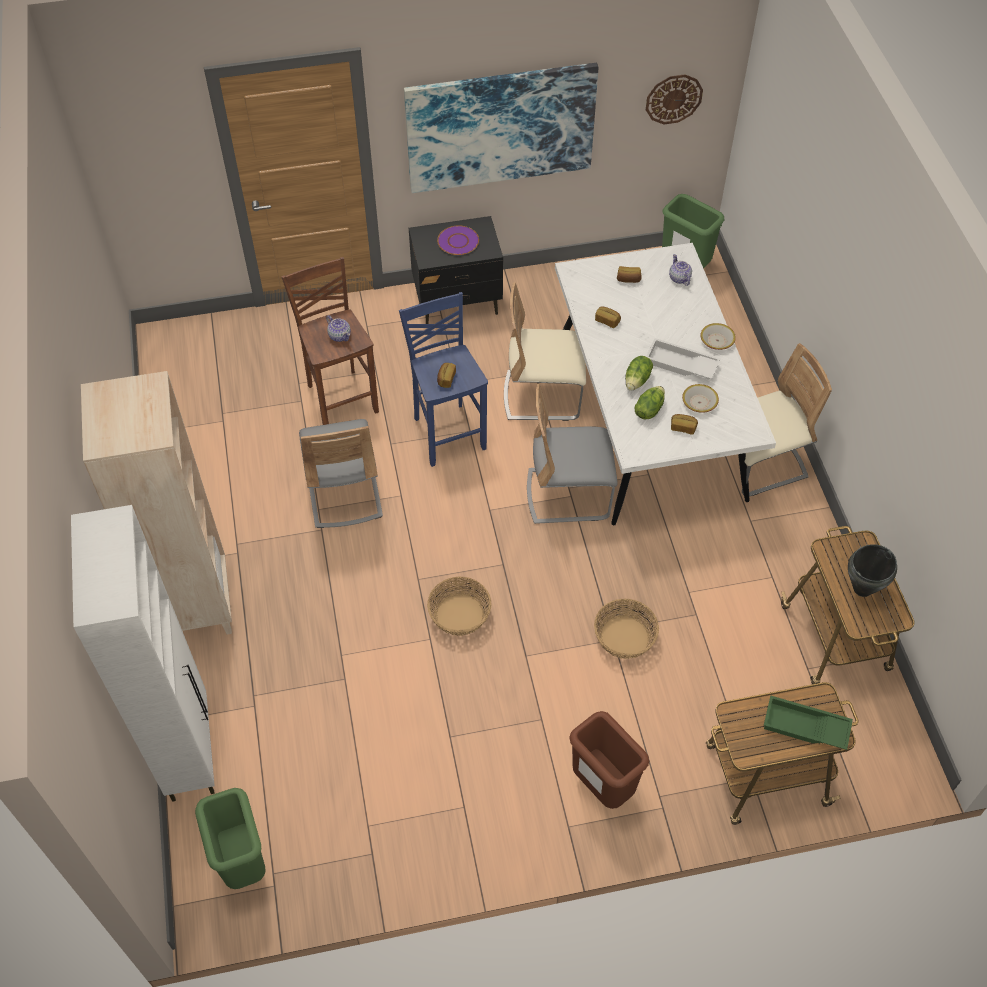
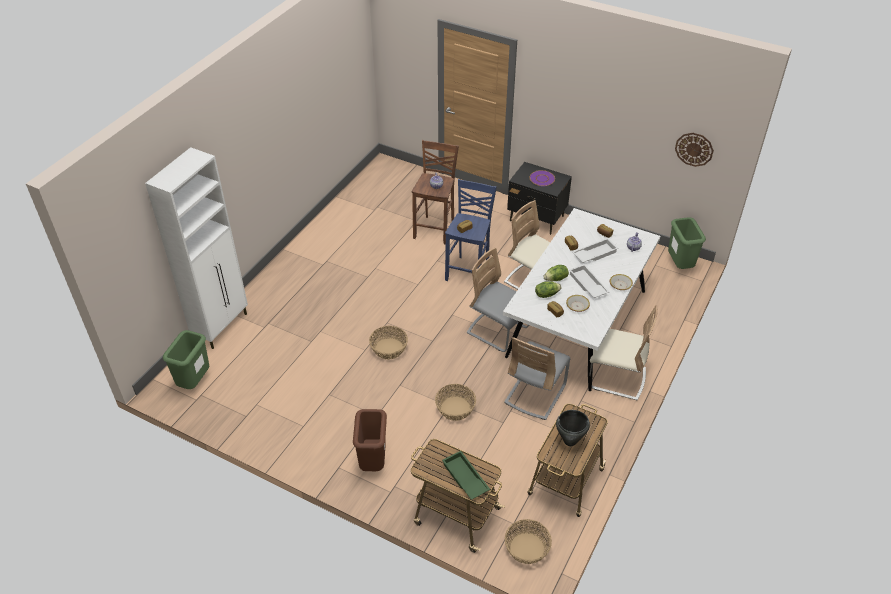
camera: 40 degrees right, 10 degrees down
(196, 606) = (284, 274): beige bookcase -> none
(344, 492) = (394, 268): grey chair -> grey chair (535, 394)
(500, 127) = (586, 121): picture -> none
(645, 315) = (594, 253): none -> white tray
(876, 753) = (527, 548): none -> basket

